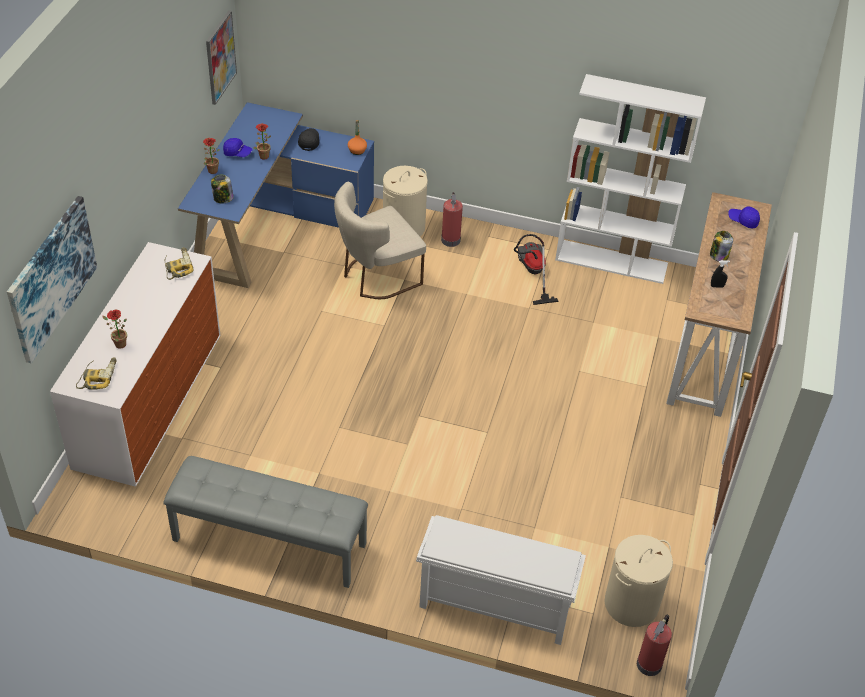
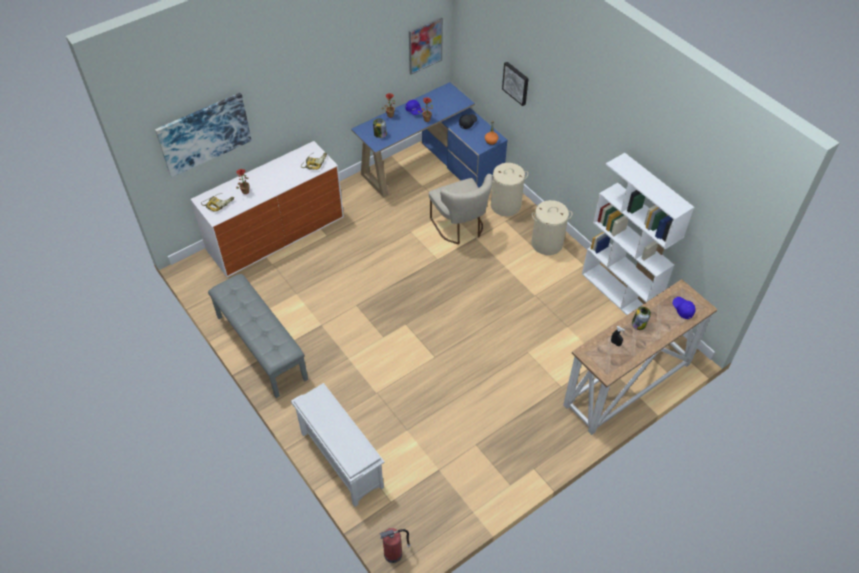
camera: 40 degrees right, 5 degrees up
(376, 277) = (460, 227): beige chair -> beige chair turned 120 degrees counterclockwise
(378, 55) = (516, 83): none -> picture
(450, 239) = (527, 227): fire extinguisher -> none
(531, 273) = (558, 274): vacuum cleaner -> none
(631, 604) = (418, 511): beige laundry basket -> beige laundry basket (546, 243)

